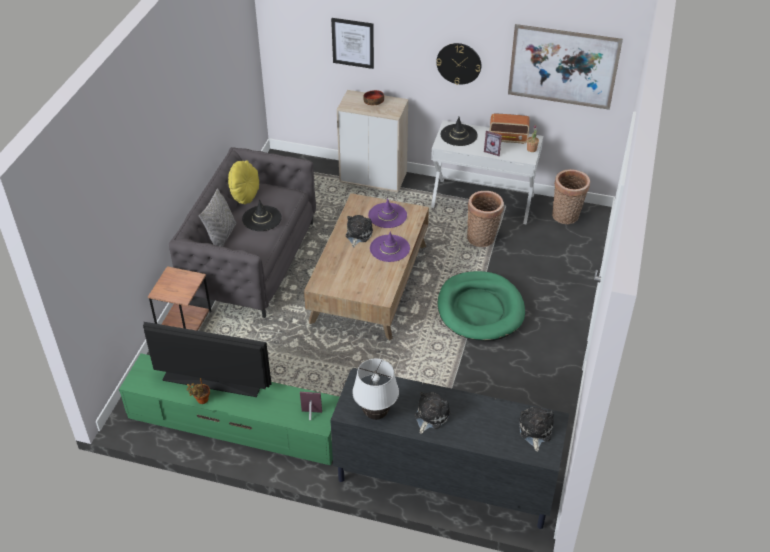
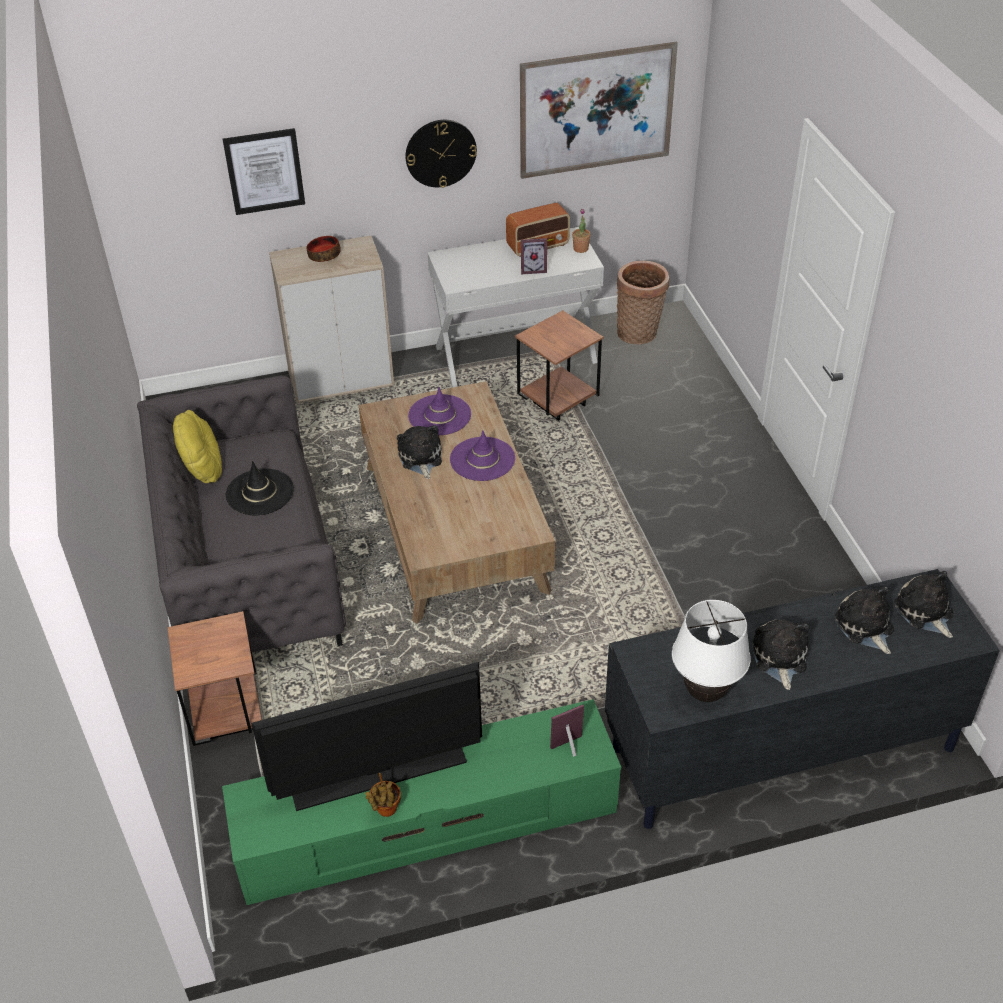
camera: 30 degrees left, 0 degrees up
(221, 236) = (215, 545): grey pillow -> none
(458, 135) = (468, 264): black hat -> none
(480, 309) = (633, 498): green dog bed -> none
(482, 238) = (557, 404): basket -> brown side table
(493, 423) = (865, 627): none -> plush toy

